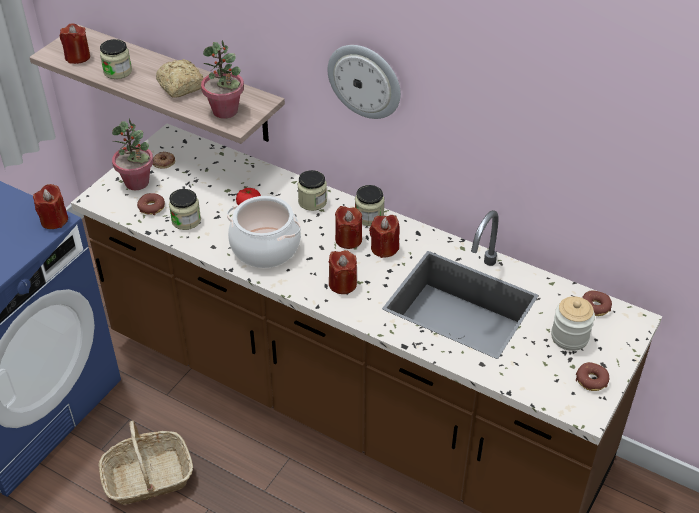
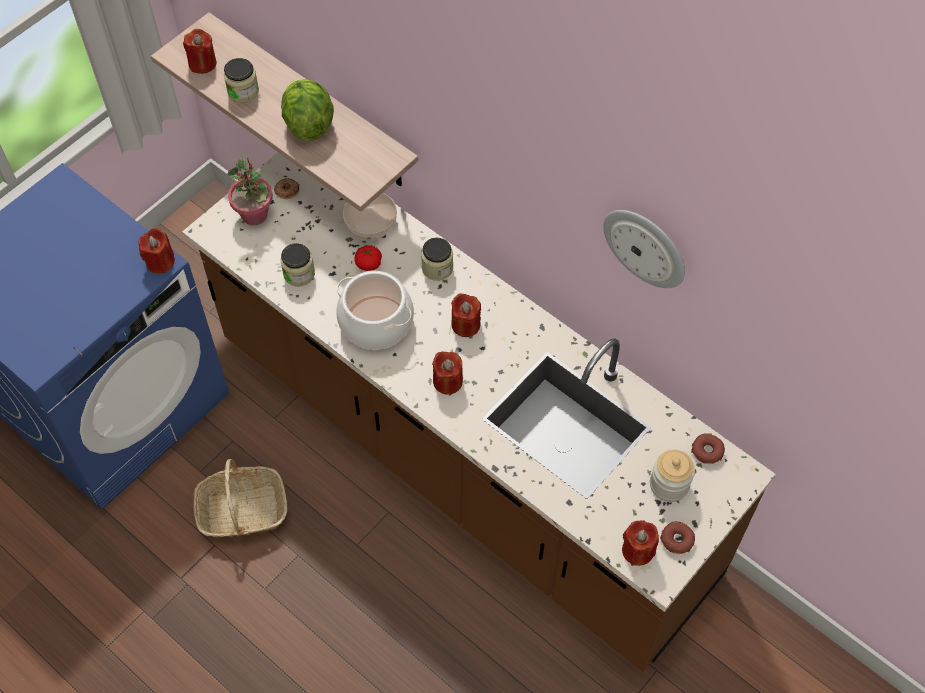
camera: 10 degrees right, 15 degrees up
(151, 207) = (265, 251): donut -> none
(181, 87) = (308, 123): bread -> lettuce
(225, 111) = (350, 166): potted plant -> none
(245, 175) = (371, 221): none -> bowl
(365, 80) = (498, 171): wall clock -> wall clock (646, 247)
(369, 217) = (494, 297): jar -> none
(384, 248) = (501, 342): red candle -> red candle (638, 550)

